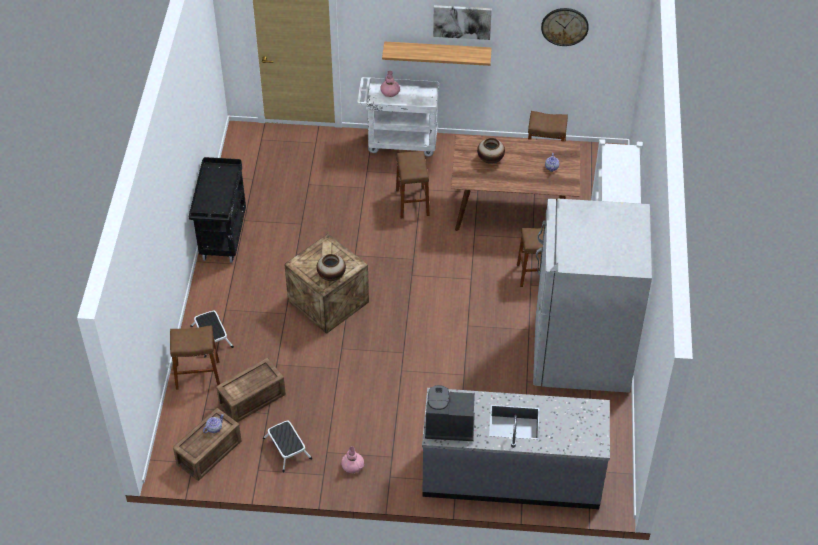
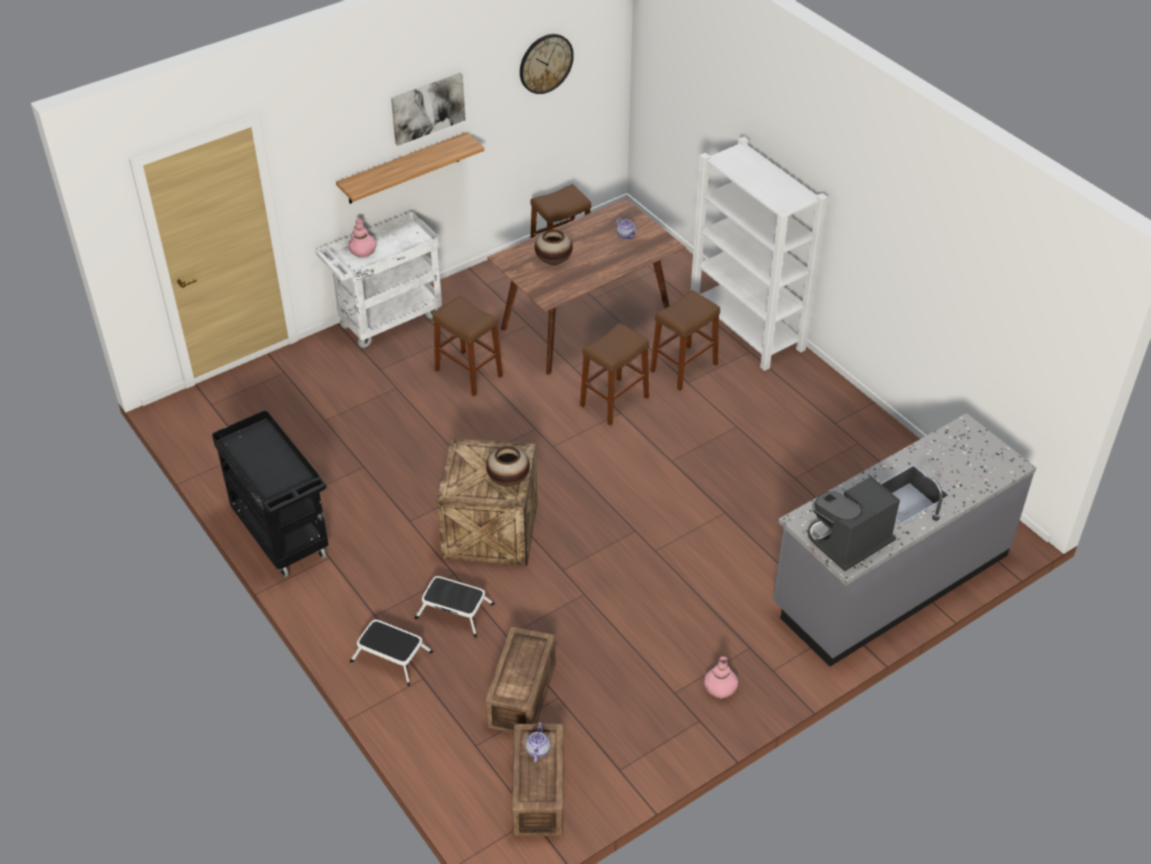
camera: 40 degrees left, 5 degrees down
(197, 375) = (422, 712): brown stool -> brown stool (614, 401)
(287, 448) = (625, 721): black step ladder -> black step ladder (454, 611)
(581, 355) = (815, 419): white fridge -> none

